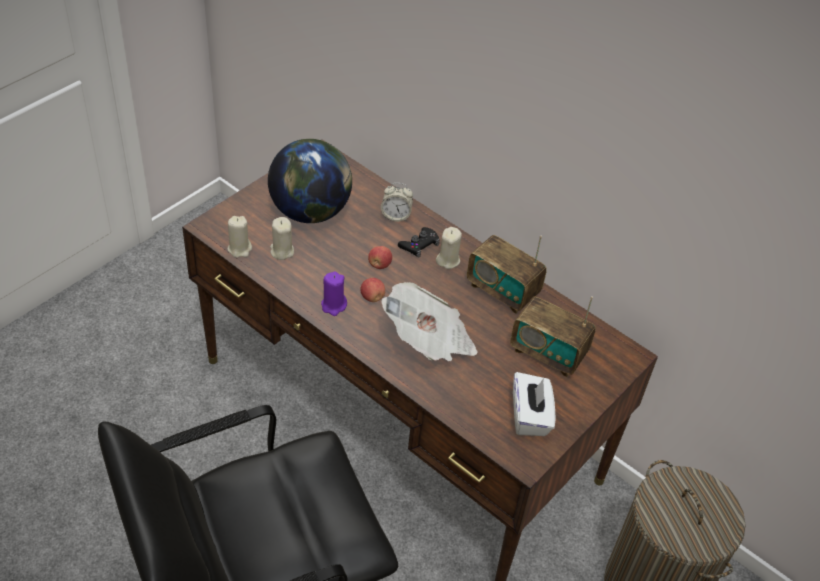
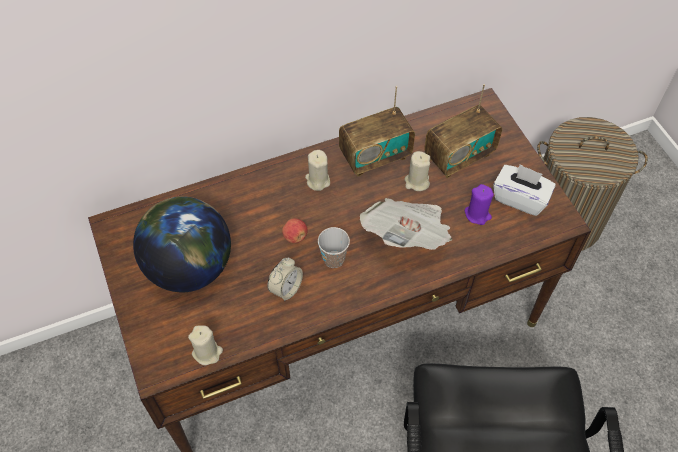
camera: 60 degrees left, 10 degrees up
(281, 251) = (232, 314): beige candle -> beige candle (417, 182)
(333, 305) = (328, 295): purple candle -> purple candle (477, 214)
(372, 297) = (333, 259): apple -> cup
(396, 216) = (238, 197): alarm clock -> alarm clock (286, 289)
(419, 245) = (287, 195): black game controller -> none

